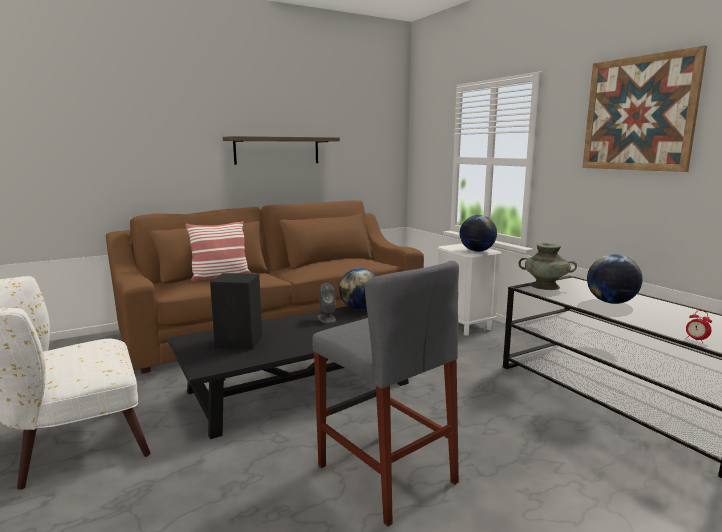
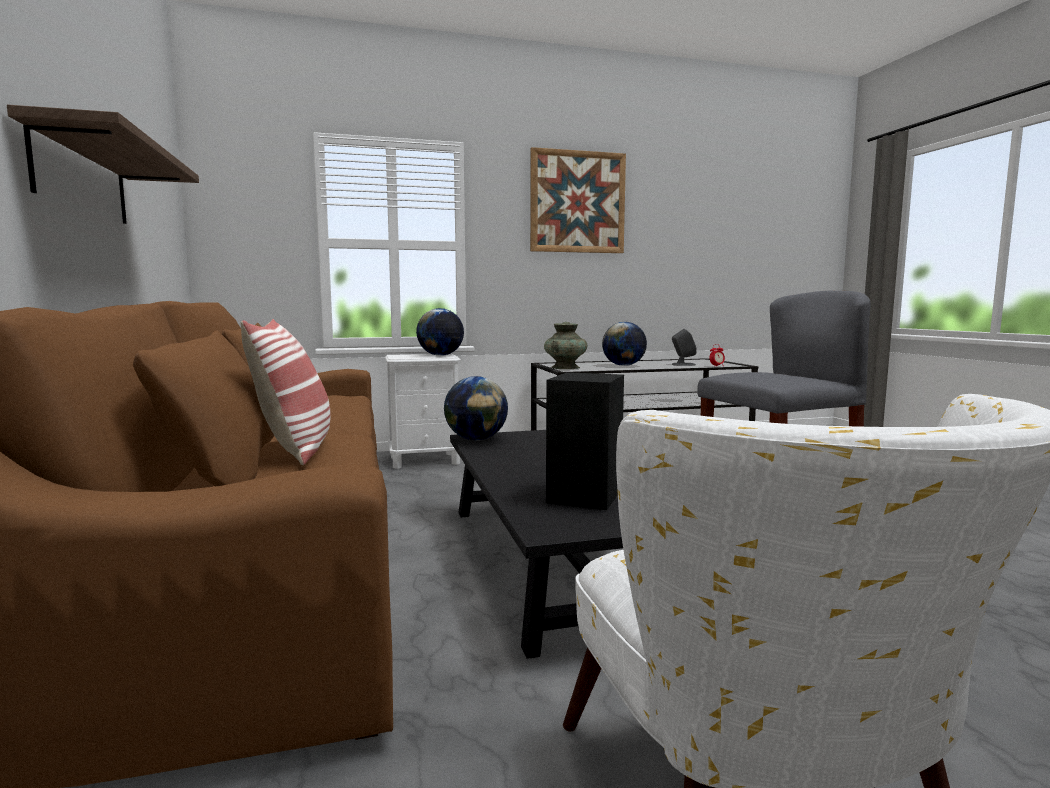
camera: 75 degrees left, 5 degrees down
(326, 318) = (507, 453): grey speaker -> grey speaker (683, 364)

